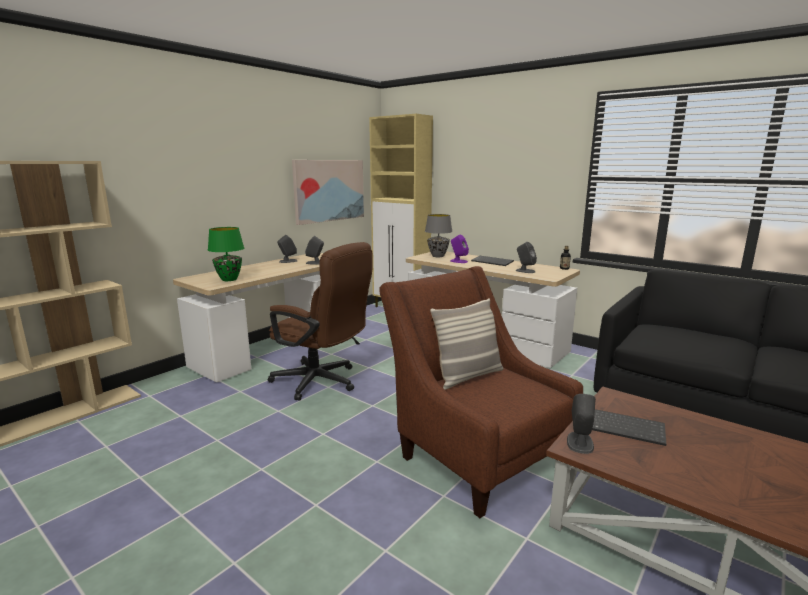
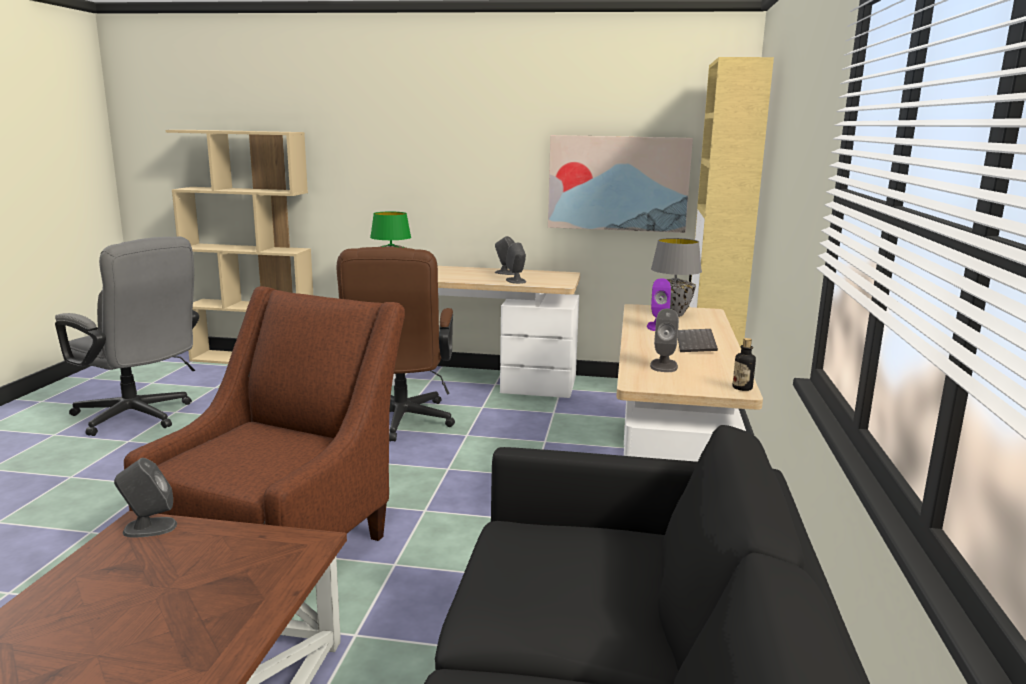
camera: 60 degrees right, 0 degrees up
(120, 503) = (139, 418): none -> grey office chair
(468, 376) = (285, 435): pillow -> none
(624, 427) = (203, 555): keyboard -> none

